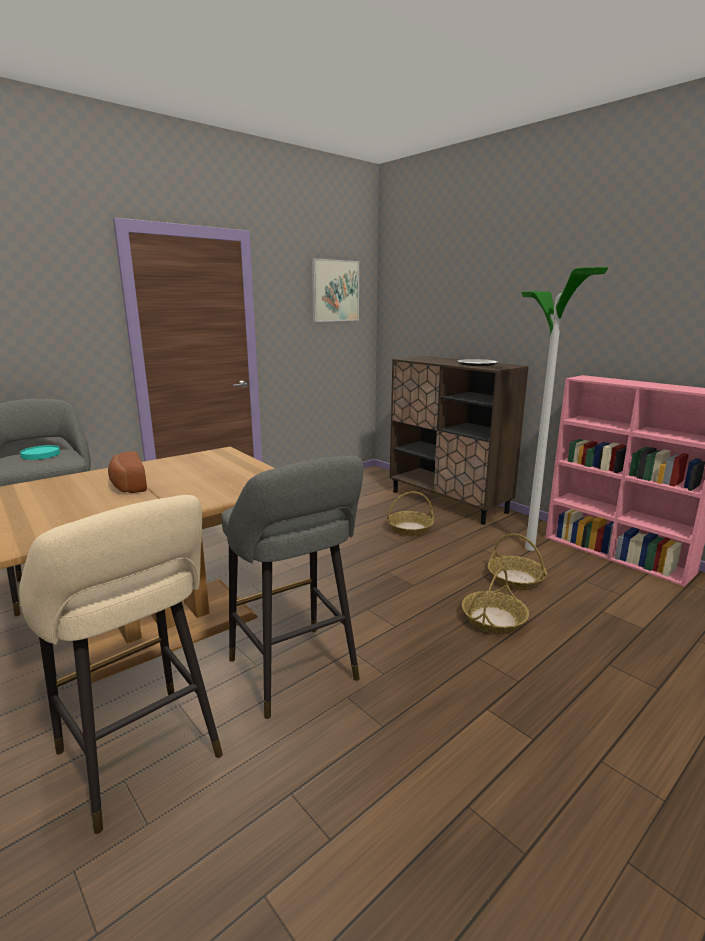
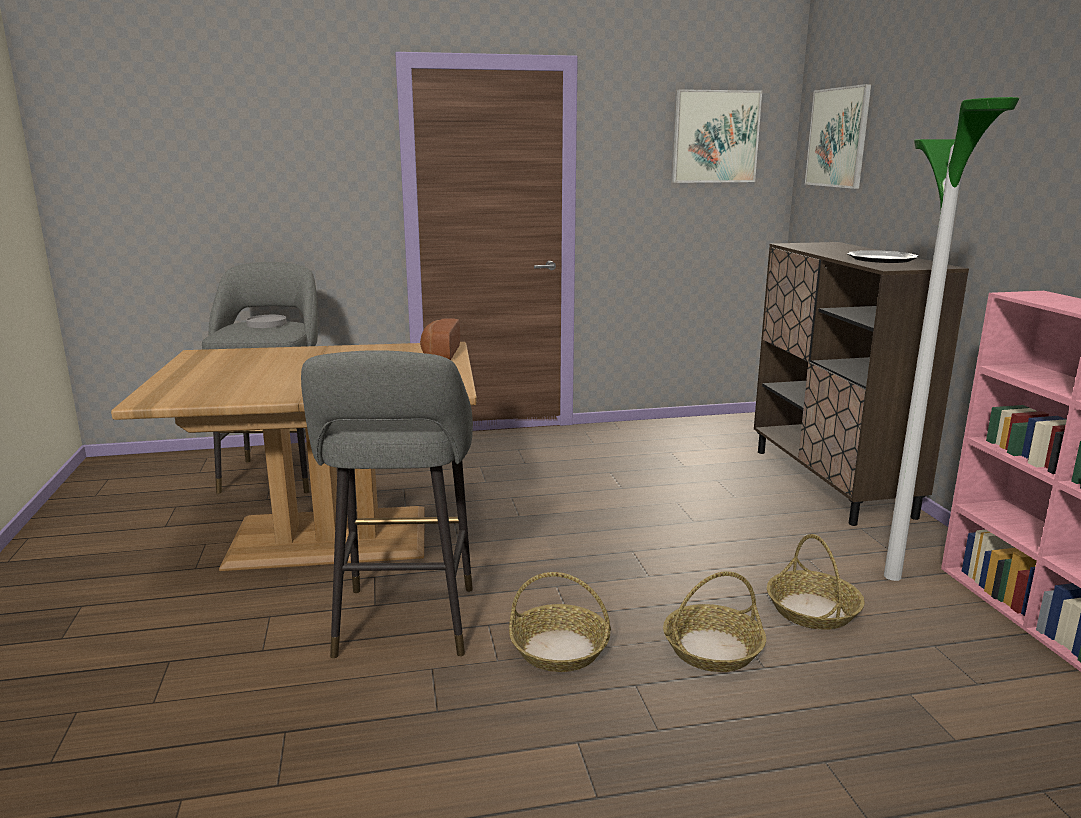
camera: 30 degrees right, 0 degrees up
(40, 454) = (266, 324): turquoise plate -> grey plate
(127, 485) = (300, 366): bread -> bread (439, 353)
(143, 759) = (199, 650): beige stool -> none
(410, 528) = (726, 505): basket -> basket (560, 649)
(413, 291) = (838, 137): none -> picture

